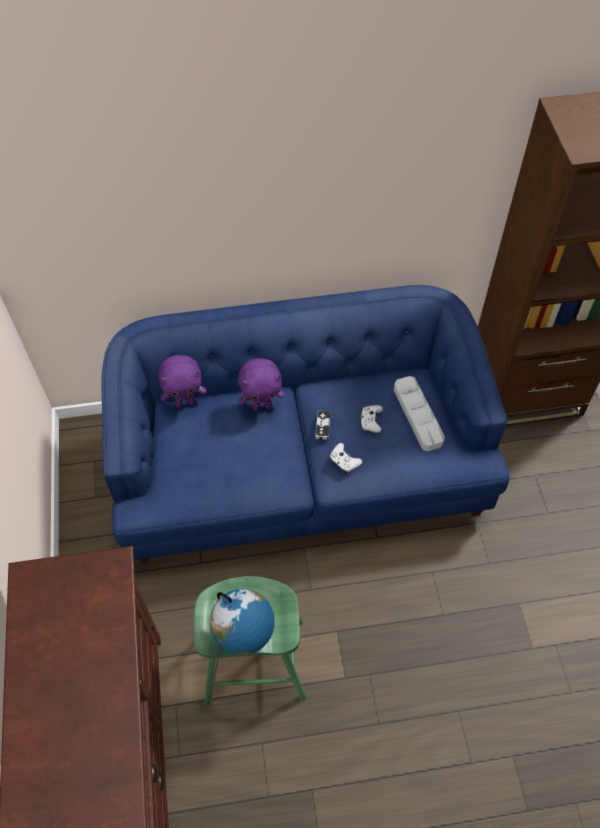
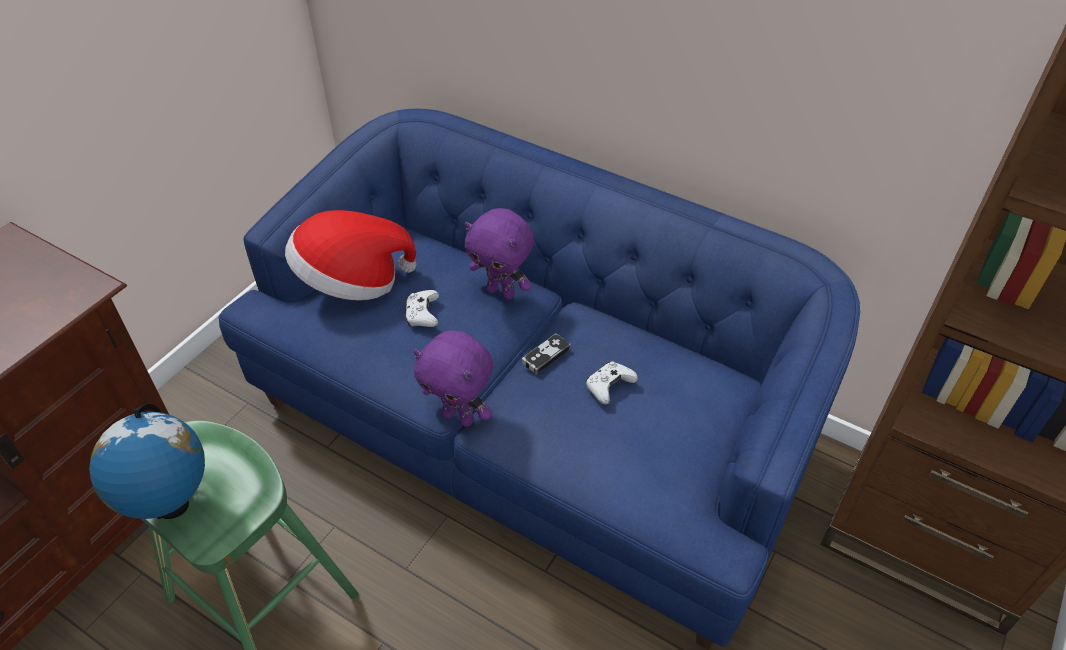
camera: 40 degrees right, 10 degrees down
(178, 457) = (352, 282): none -> hat
(185, 402) = (427, 240): purple plush toy -> purple plush toy (459, 417)
(344, 461) = (526, 409): white game controller -> white game controller (422, 315)
(417, 415) = (680, 421): grey tray -> none

